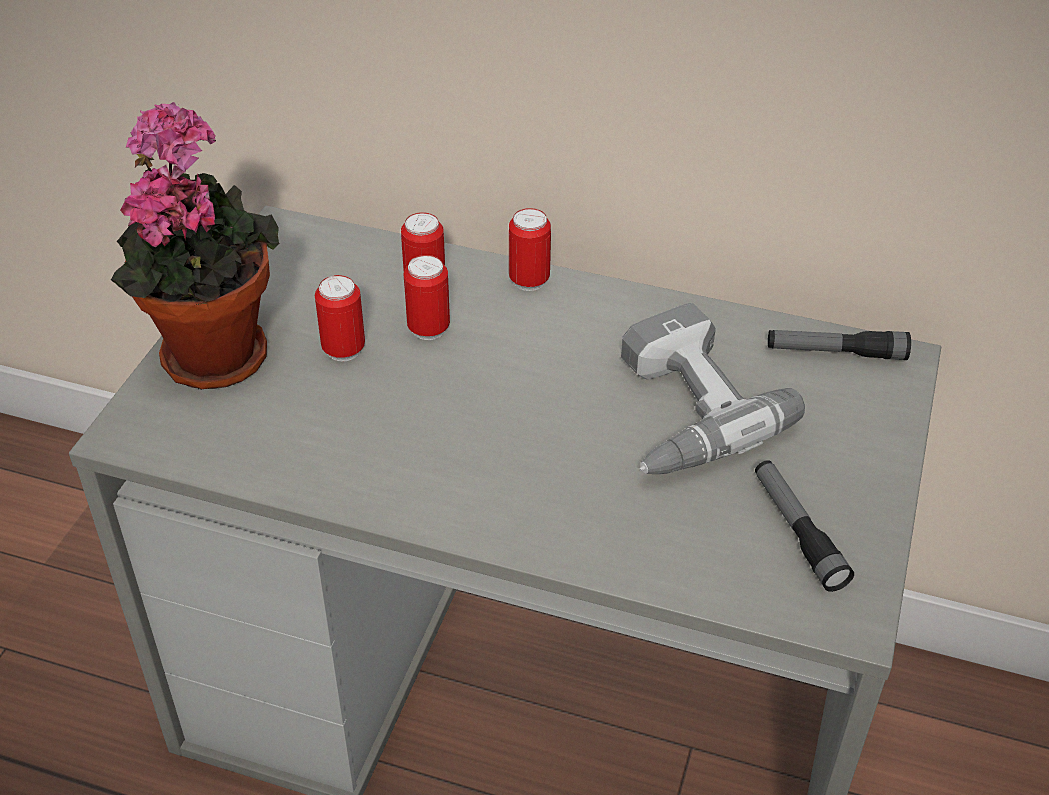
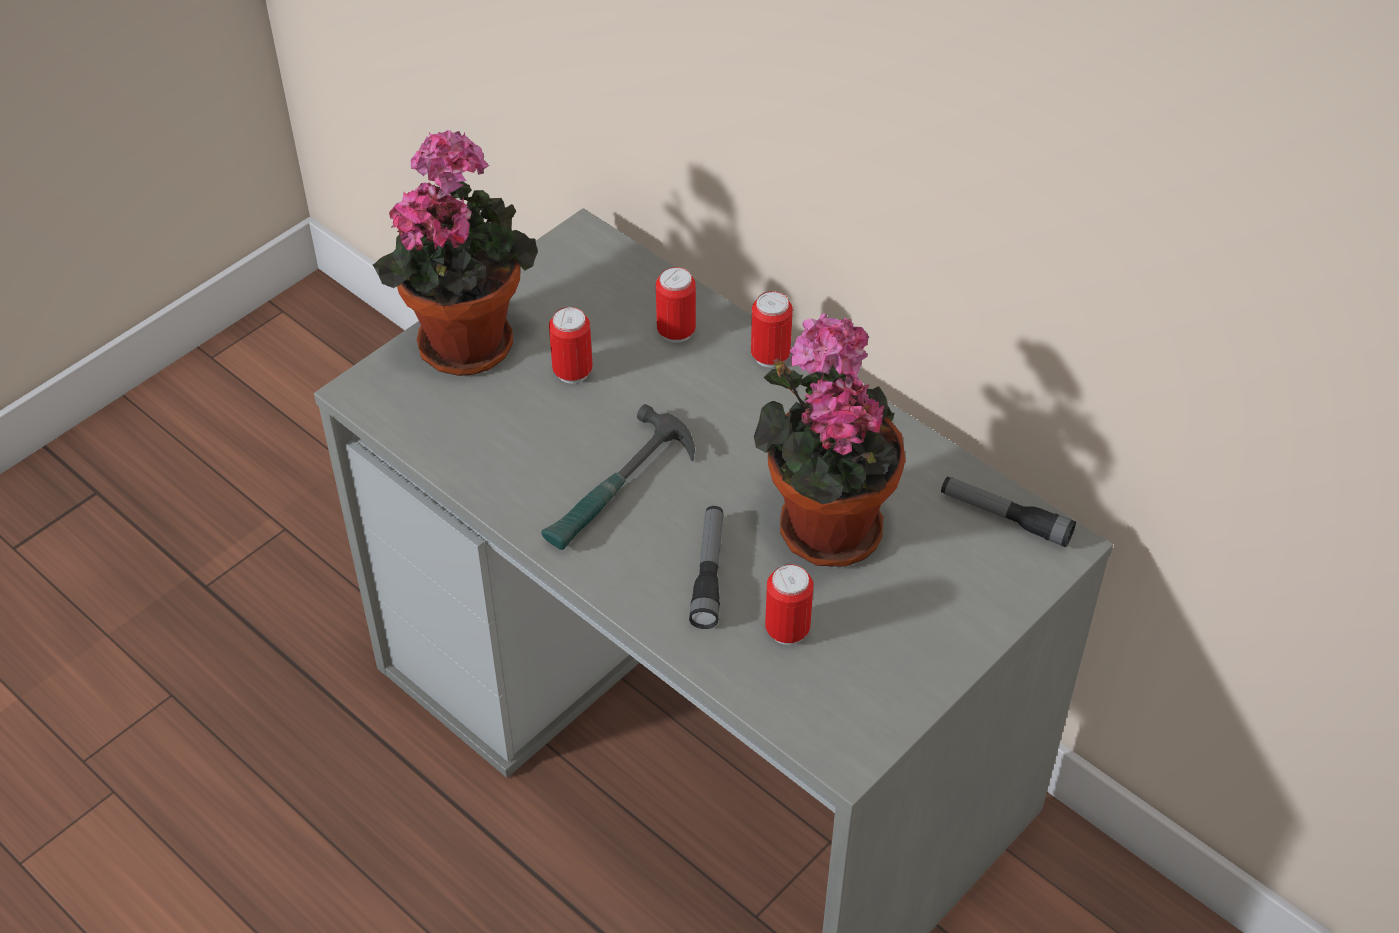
camera: 25 degrees right, 5 degrees up
(428, 329) = (654, 375): can -> can (787, 630)
(459, 443) = (619, 490): none -> hammer
(678, 410) = (823, 523): power drill -> potted plant
(797, 532) = (853, 666): flashlight -> flashlight (709, 573)

